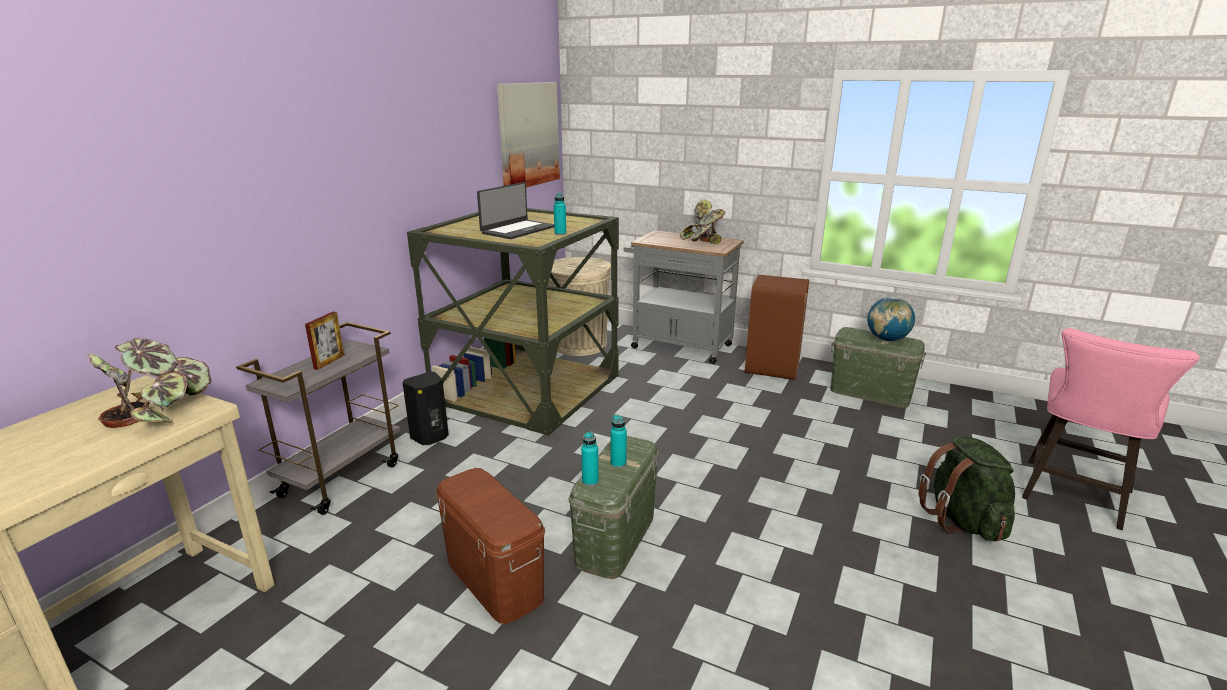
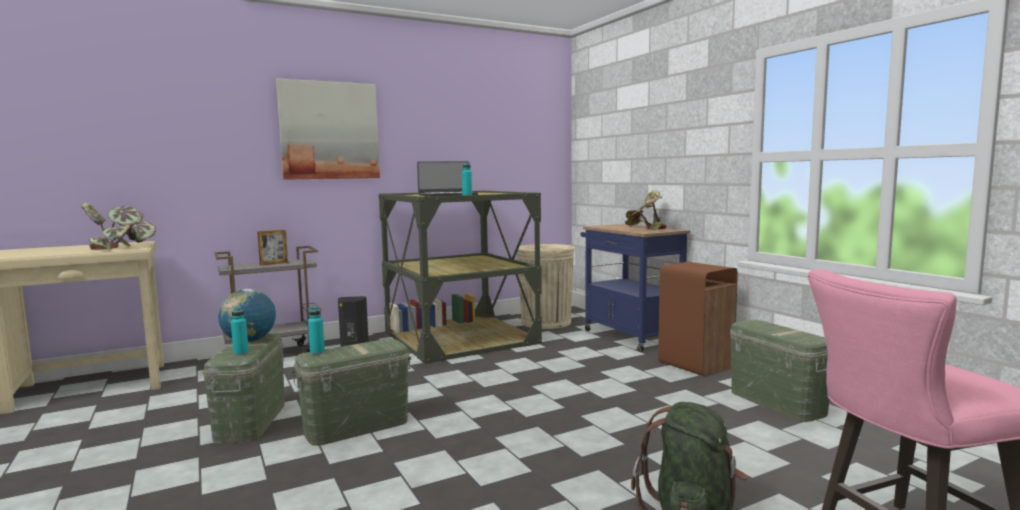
camera: 35 degrees right, 15 degrees down
(493, 579) = (251, 421): brown storage box -> green storage box
(528, 135) = (526, 140): picture -> picture (329, 130)
(618, 463) = (355, 349): turquoise bottle -> turquoise bottle (241, 353)
(678, 346) = (629, 336): grey cart -> blue cart
(887, 339) = (786, 333): globe -> globe (249, 341)

